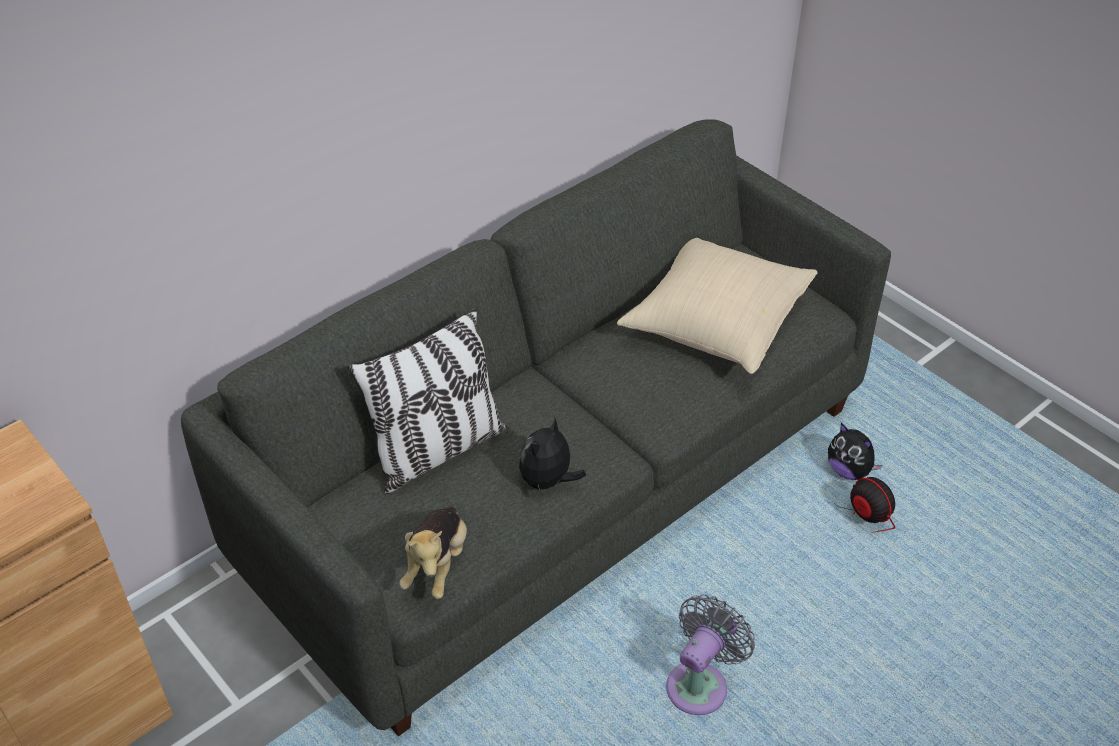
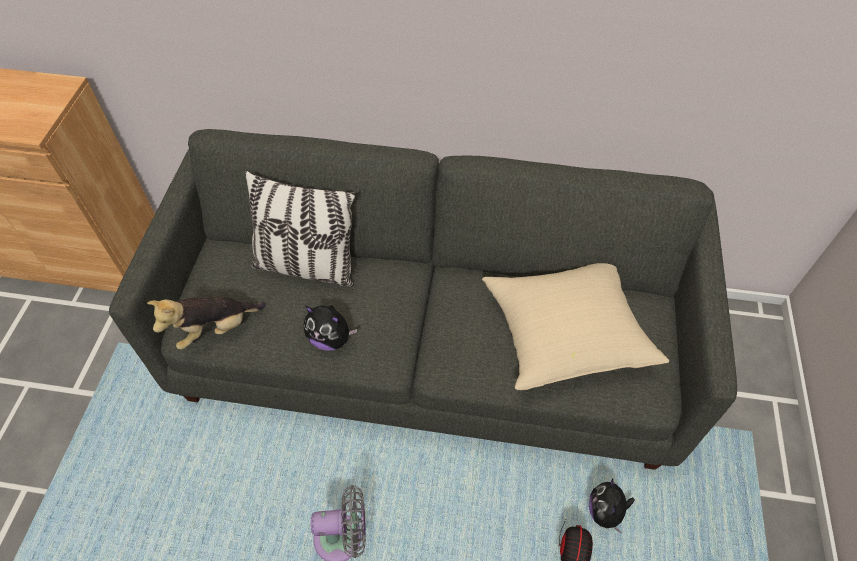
camera: 50 degrees right, 10 degrees up
(548, 481) = (330, 339): plush toy -> plush toy turned 150 degrees counterclockwise

